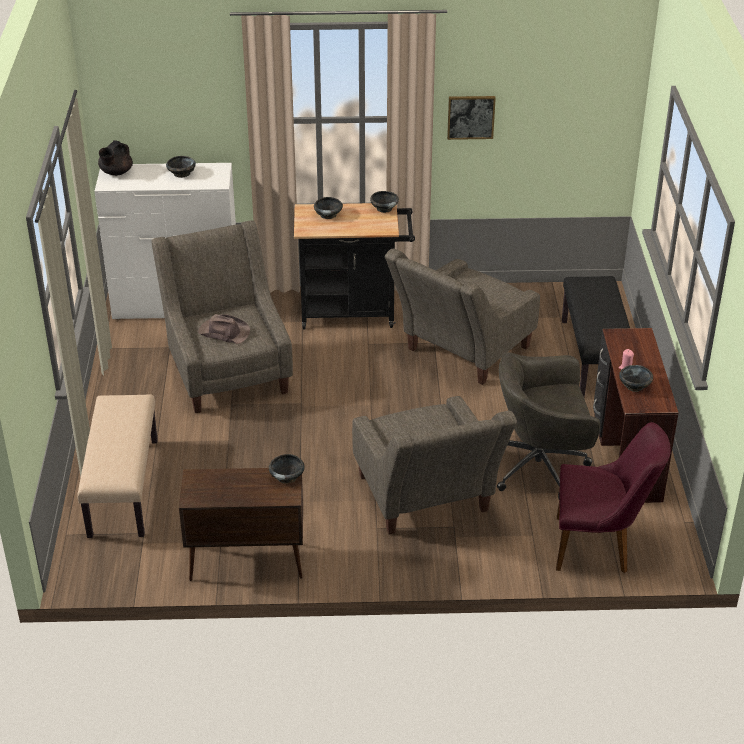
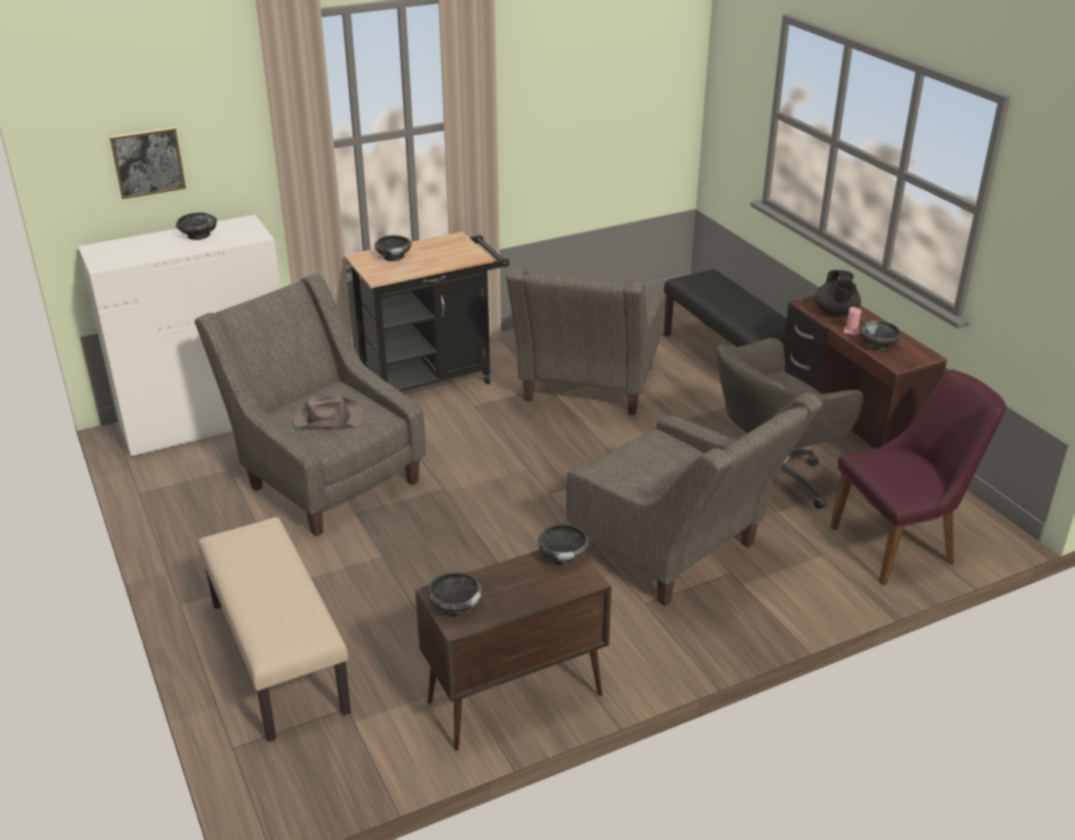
camera: 25 degrees left, 5 degrees down
(116, 172) = (106, 250): black teapot -> black teapot (835, 312)
(384, 208) = (454, 238): black bowl -> black bowl (455, 606)
(471, 117) = (531, 111): picture -> picture (148, 162)

